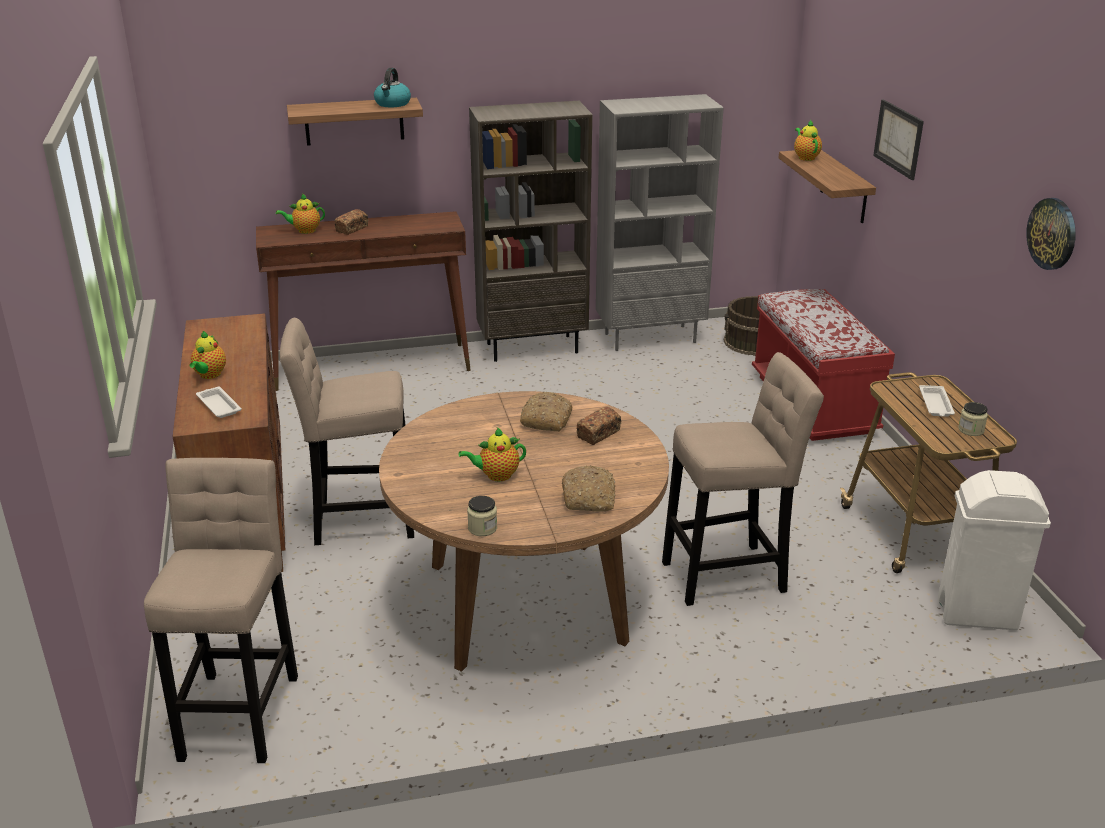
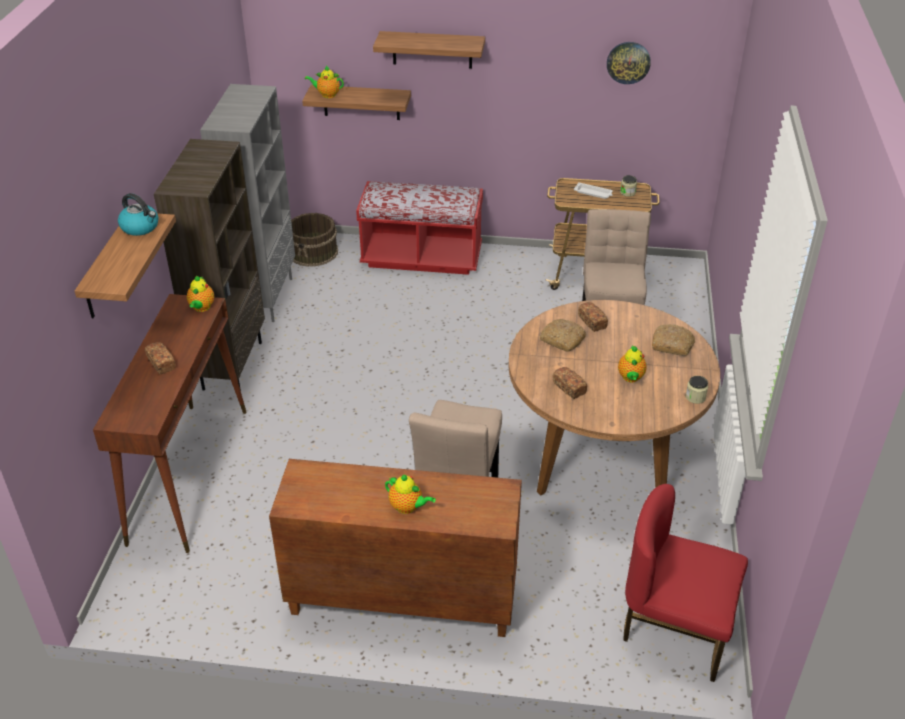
camera: 70 degrees left, 10 degrees up
(218, 405) = (471, 506): white tray -> none
(241, 710) = (675, 629): beige stool -> red chair
(304, 231) = (138, 395): teapot -> teapot (201, 308)
(452, 437) = (569, 388): none -> bread
(898, 139) = (432, 50): picture -> shelf
(978, 615) = (676, 282): white trash can -> none

